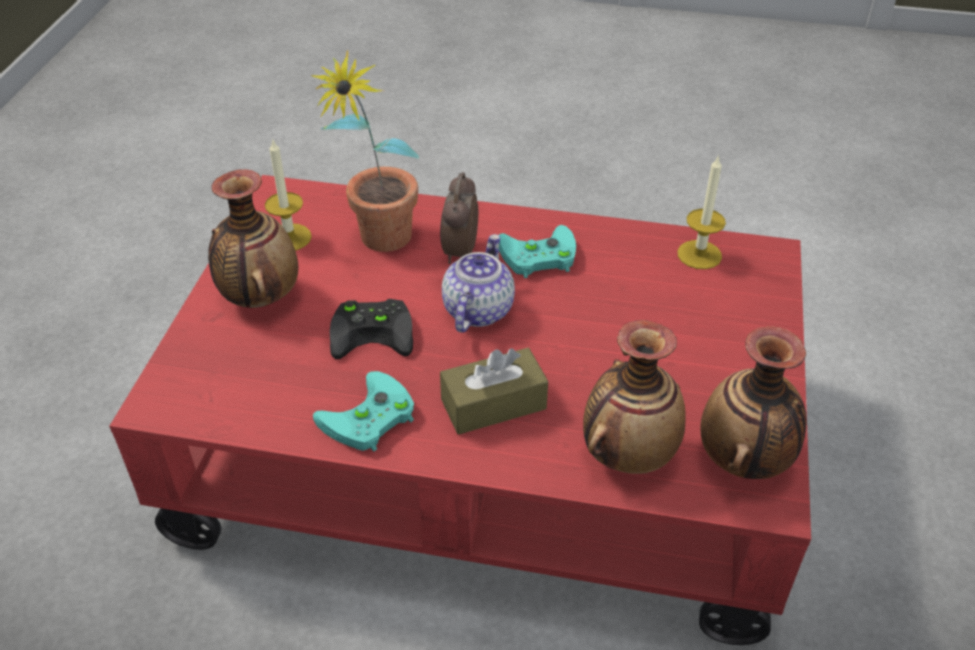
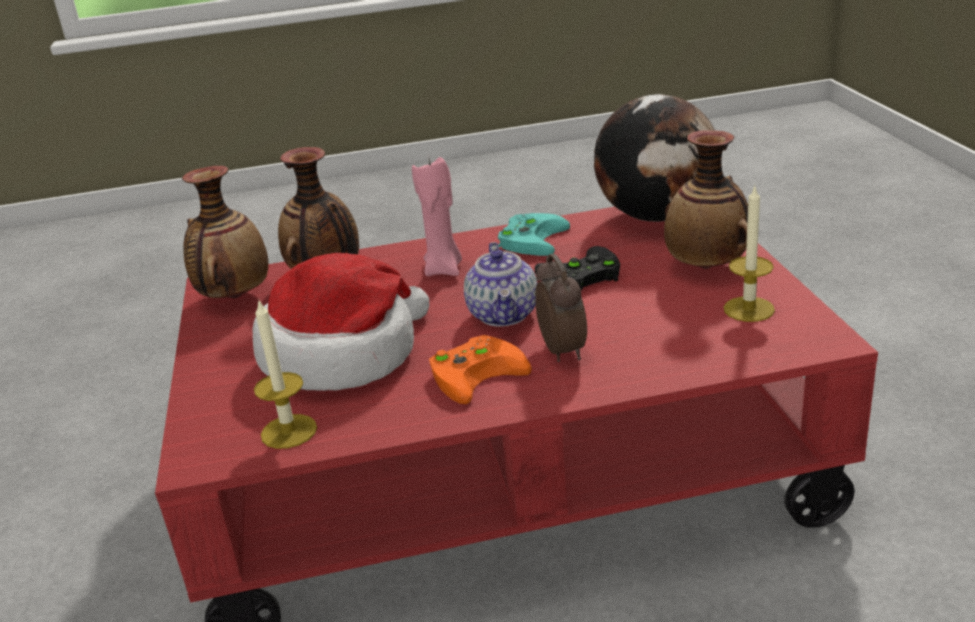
camera: 160 degrees right, 15 degrees down
(209, 397) = (657, 216): none -> globe
(378, 245) = (652, 330): potted plant -> none
(493, 404) = (444, 269): brown tissue box -> pink candle
(536, 257) = (477, 371): turquoise game controller -> orange game controller
(639, 318) = (343, 354): none -> hat

